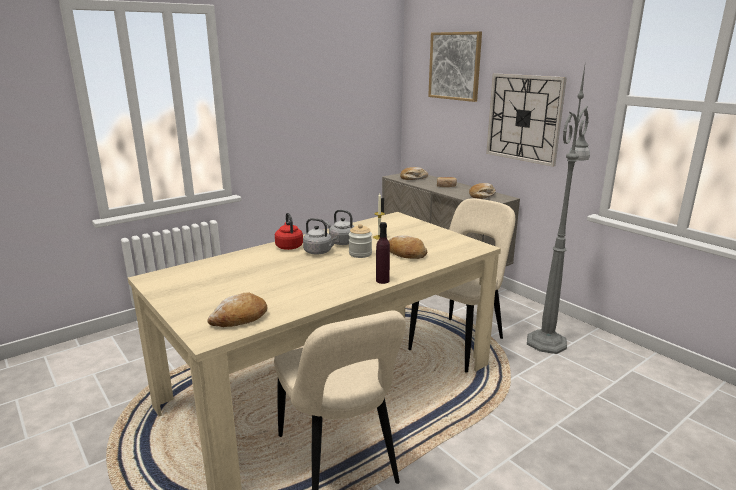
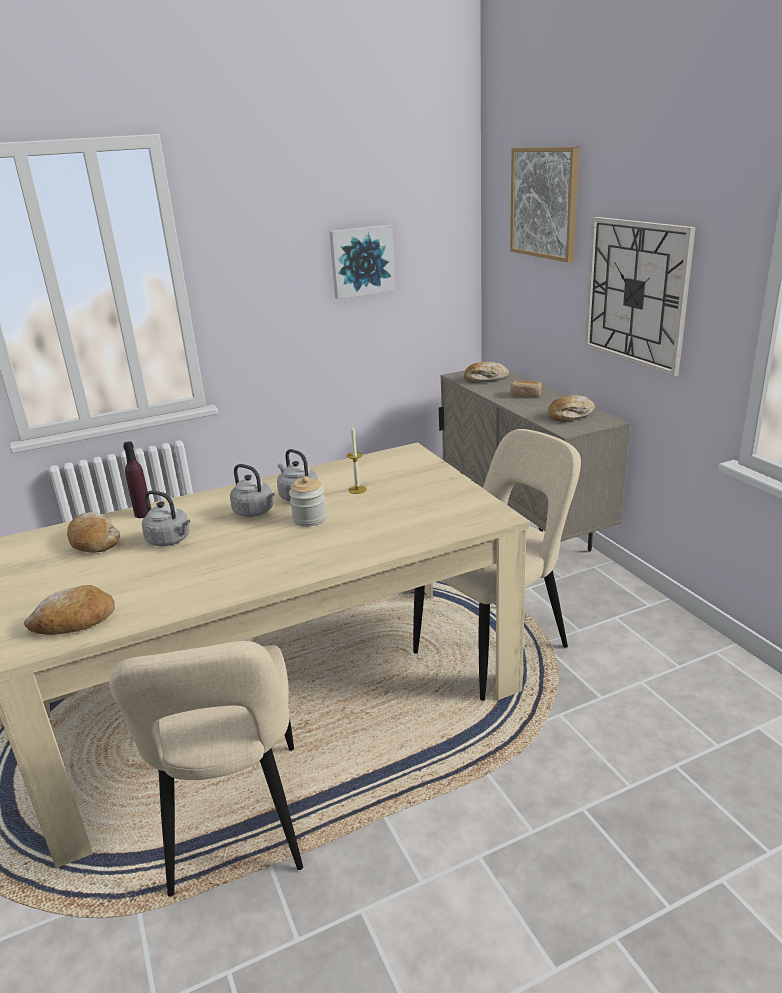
camera: 15 degrees right, 5 degrees up
(271, 270) = (170, 540): none -> grey kettle
(289, 246) = (221, 499): red kettle -> none
(334, 100) = (361, 261): none -> picture
(382, 280) = (307, 571): purple bottle -> purple bottle (143, 514)
(405, 254) = (374, 523): bread -> bread (94, 541)
(547, 341) = (637, 660): grey floor lamp -> none

